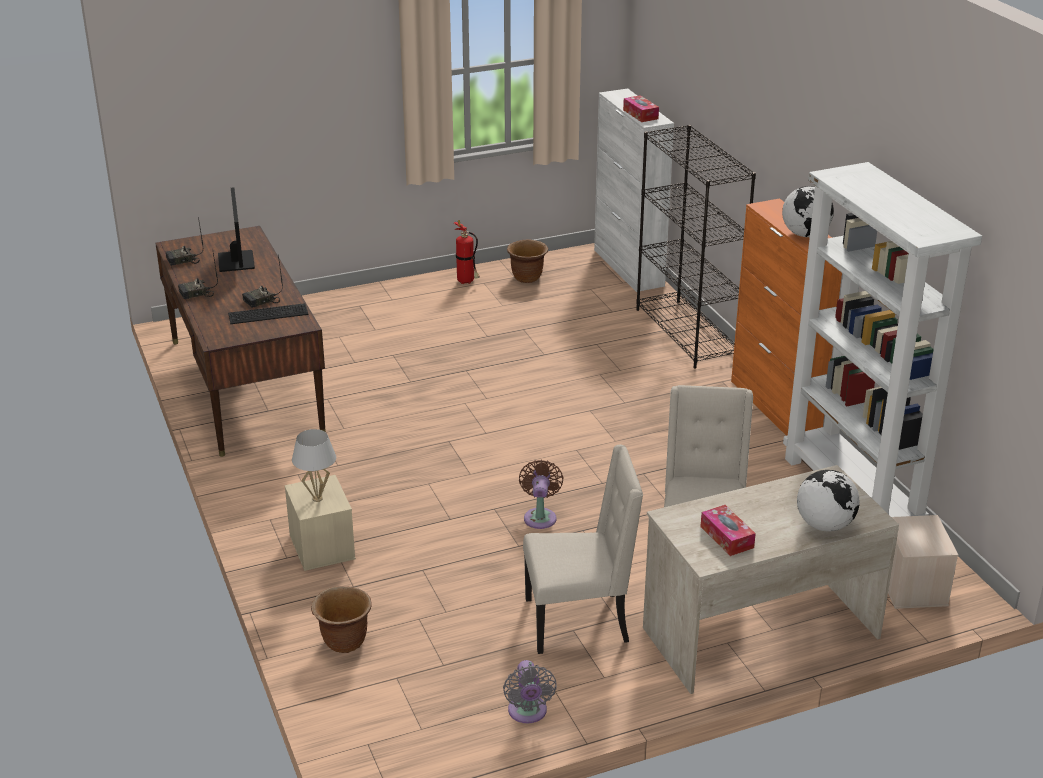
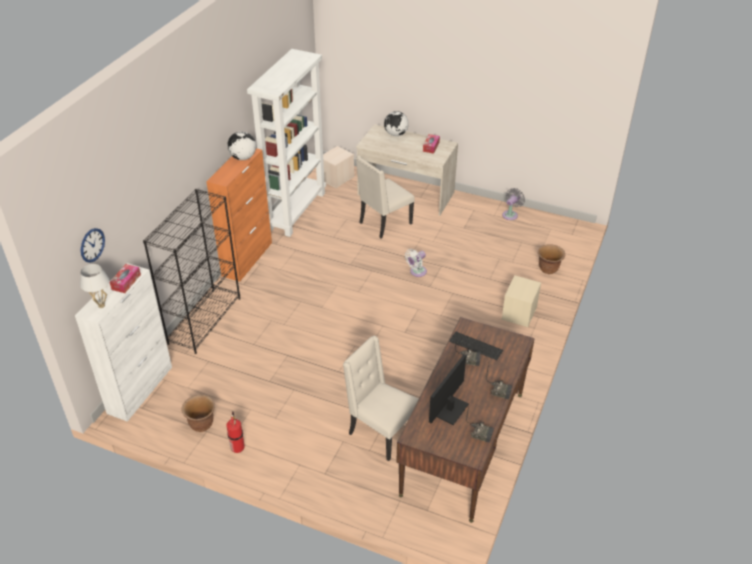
camera: 135 degrees left, 10 degrees up
(317, 498) = (524, 287): white table lamp -> white table lamp (101, 306)
(540, 516) = (416, 272): brown fan -> white fan
(579, 621) = (457, 229): beige chair -> beige chair (381, 432)
(662, 50) = (92, 245): none -> wall clock

